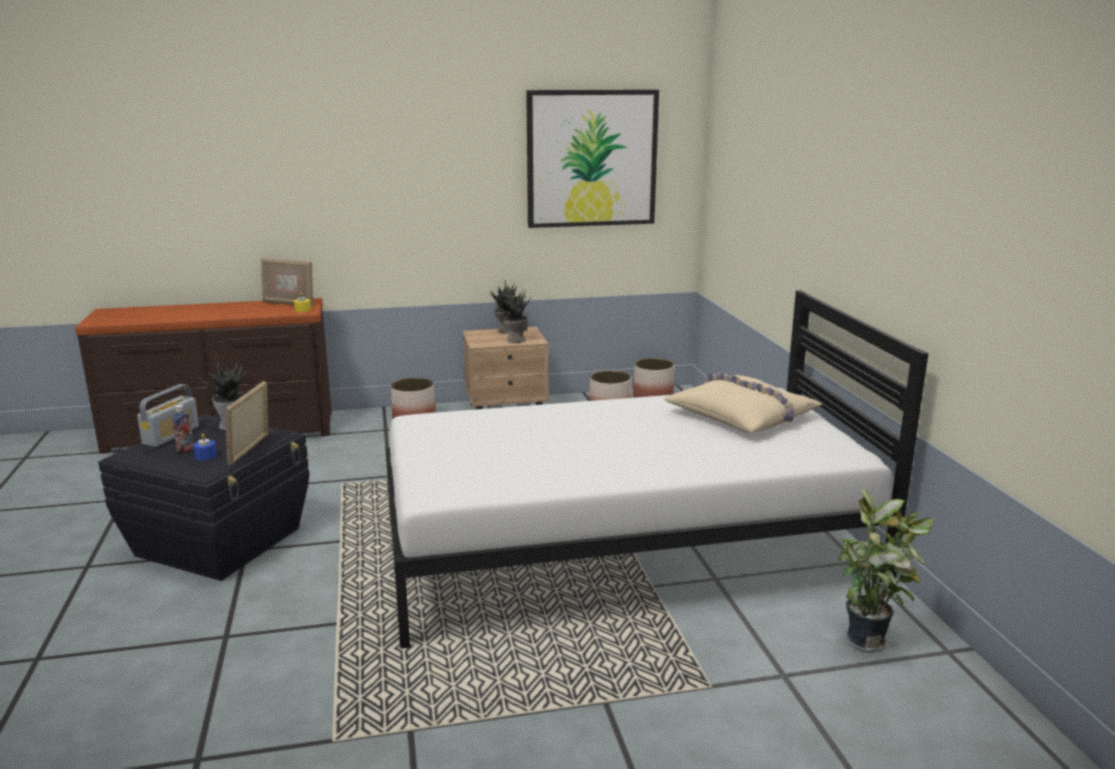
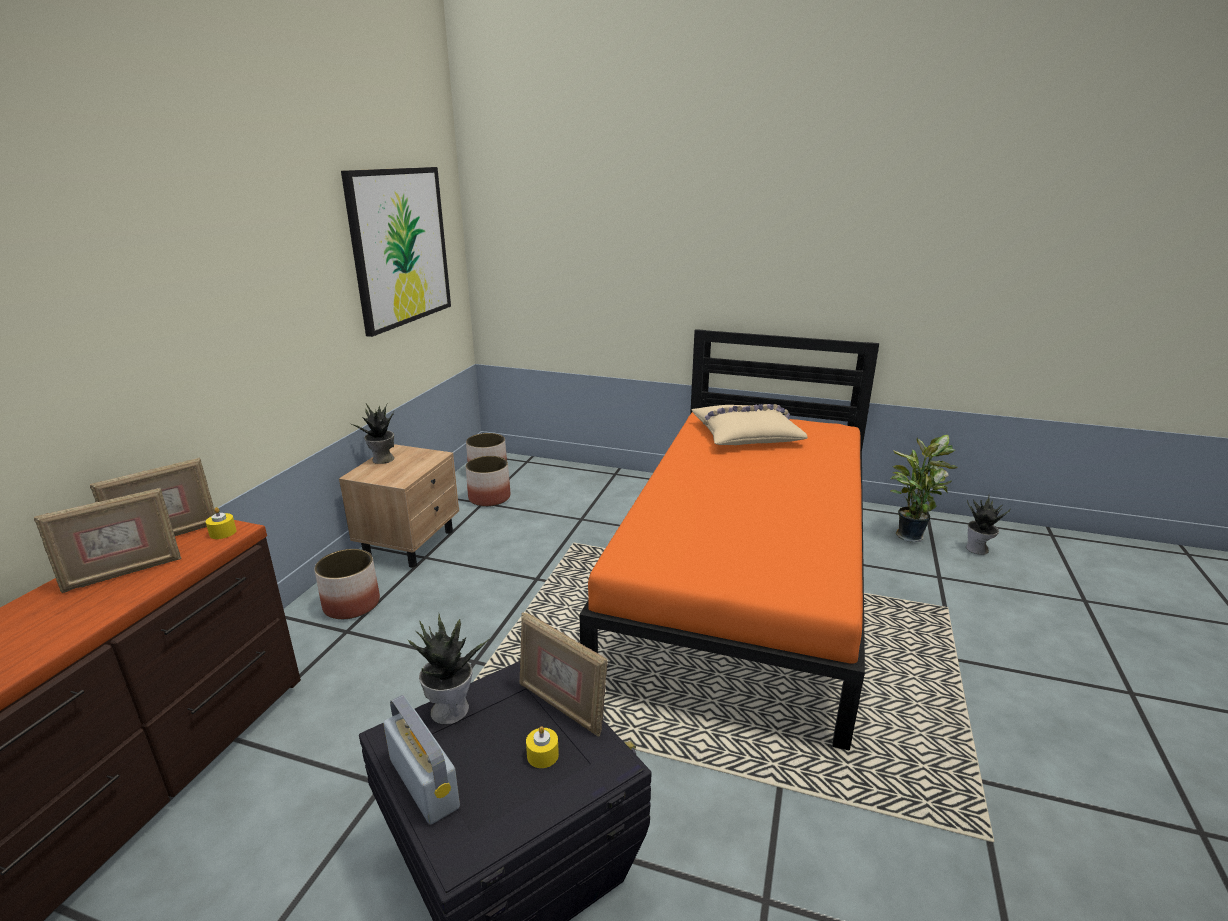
camera: 60 degrees left, 5 degrees up
(185, 451) = (504, 775): bottle -> none
(206, 456) = (542, 755): blue candle -> yellow candle
(248, 308) = (123, 573): none -> picture frame
(516, 340) = (420, 463): potted plant -> potted plant (977, 549)
(625, 551) = (746, 577): white bed -> orange bed

